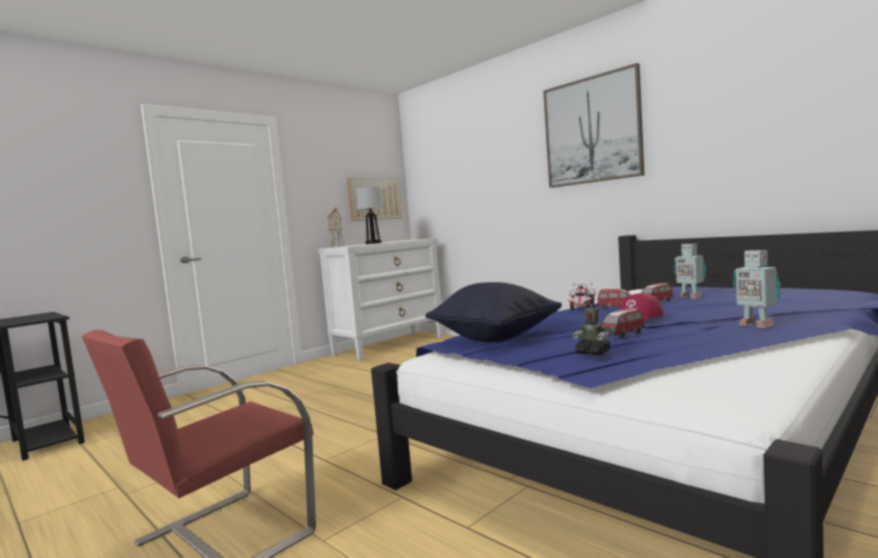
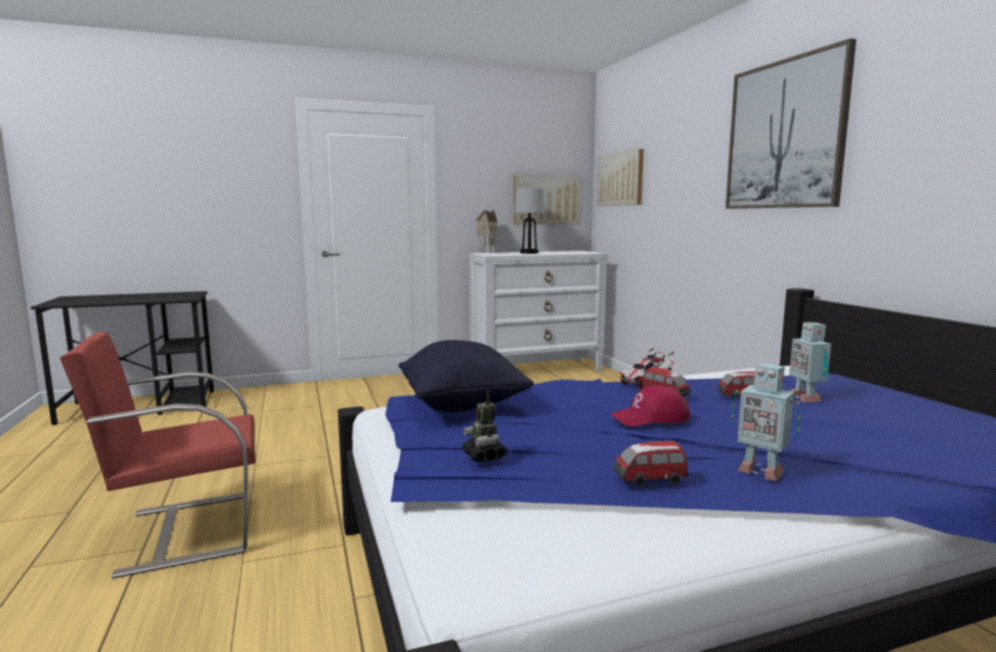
camera: 25 degrees right, 5 degrees up
(438, 177) = (621, 179): none -> picture
(622, 335) = (570, 440): toy car -> toy car (650, 480)
(756, 325) = (759, 470): toy robot -> toy robot turned 45 degrees counterclockwise

